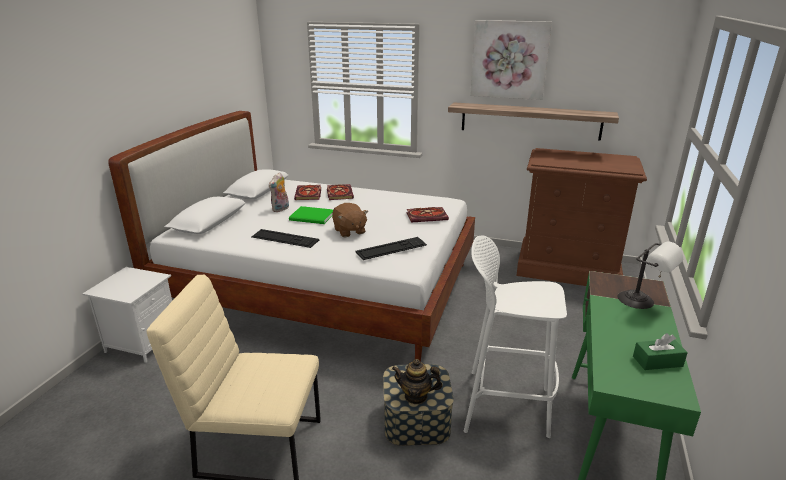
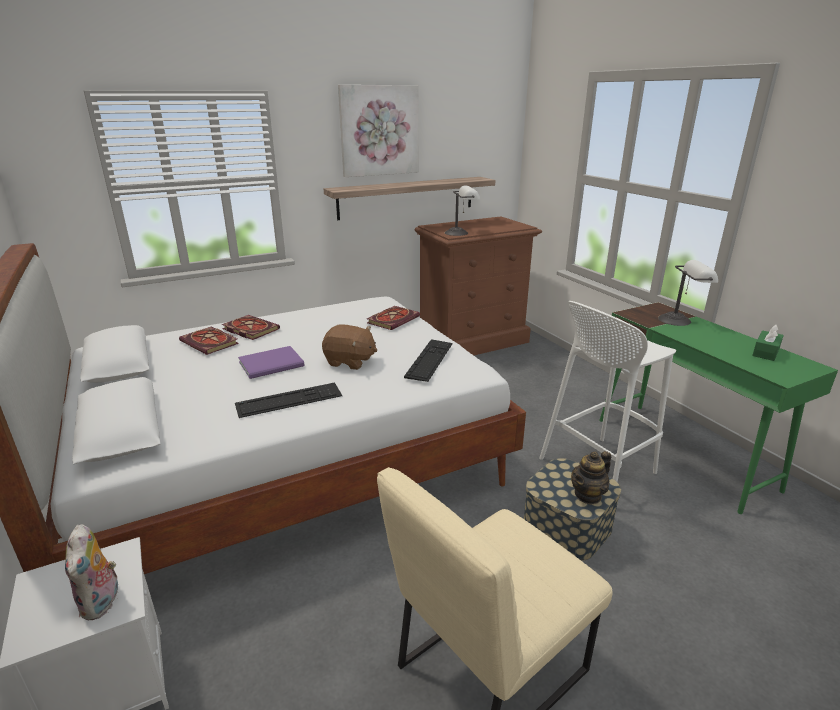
camera: 45 degrees left, 0 degrees up
(281, 209) = (207, 372): plush toy -> plush toy (103, 602)
(313, 217) = (273, 364): green book -> purple book
(555, 161) = (461, 232): none -> table lamp

